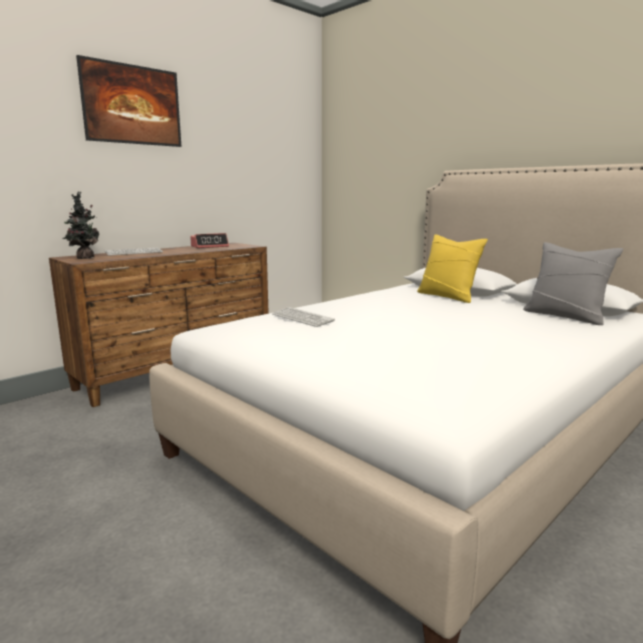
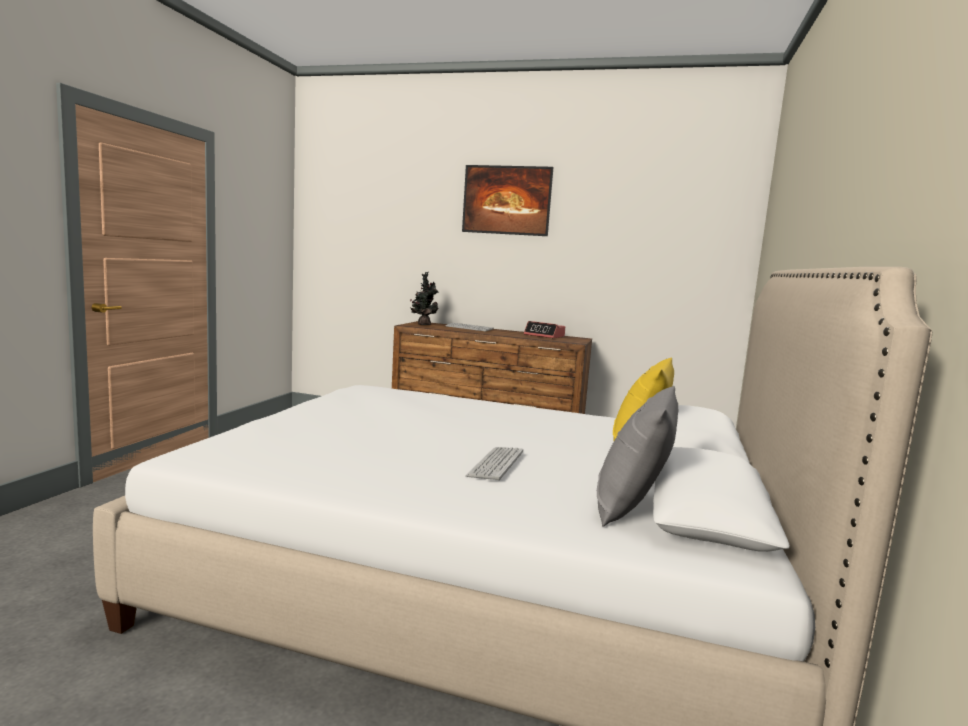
camera: 60 degrees right, 5 degrees down
(302, 318) = (422, 401): keyboard -> keyboard (496, 464)

